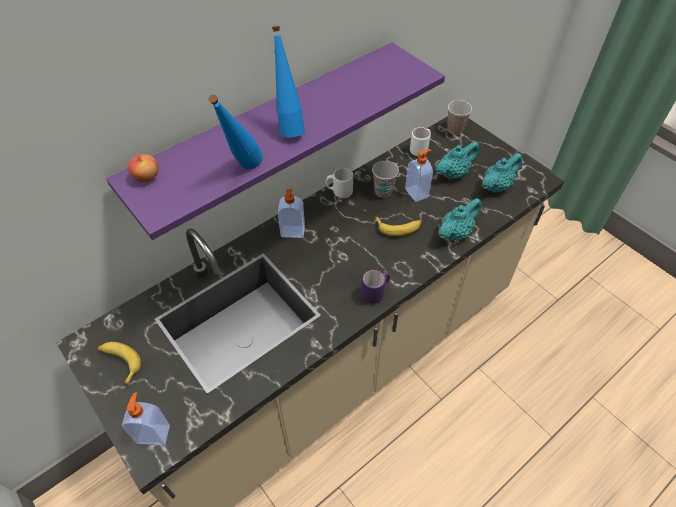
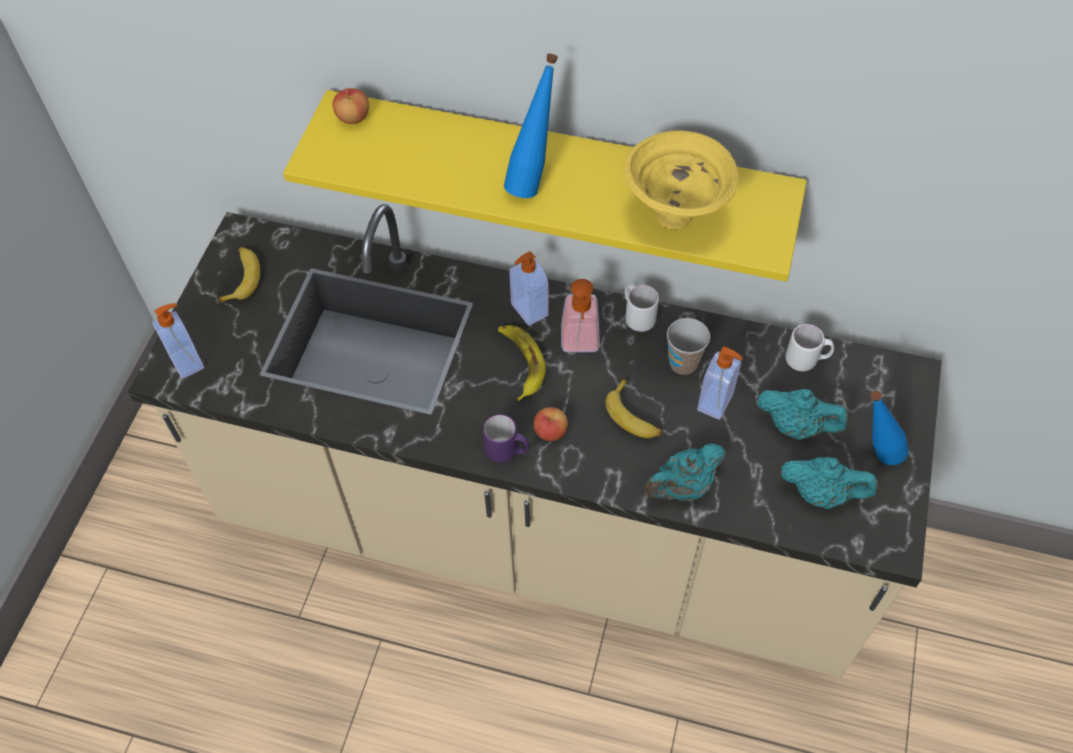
camera: 55 degrees right, 5 degrees up
(243, 171) = (428, 186): blue bottle -> blue bottle (872, 457)
(269, 131) = (558, 170): purple shelf -> yellow shelf
(323, 254) = (520, 362): none -> banana
(336, 224) = (580, 345): none -> soap dispenser
(372, 91) = (676, 217): none -> yellow bowl
(379, 267) = (550, 432): none -> apple
(455, 129) = (893, 380): cup -> none
(456, 233) = (683, 487): turquoise teapot -> turquoise teapot turned 135 degrees clockwise

